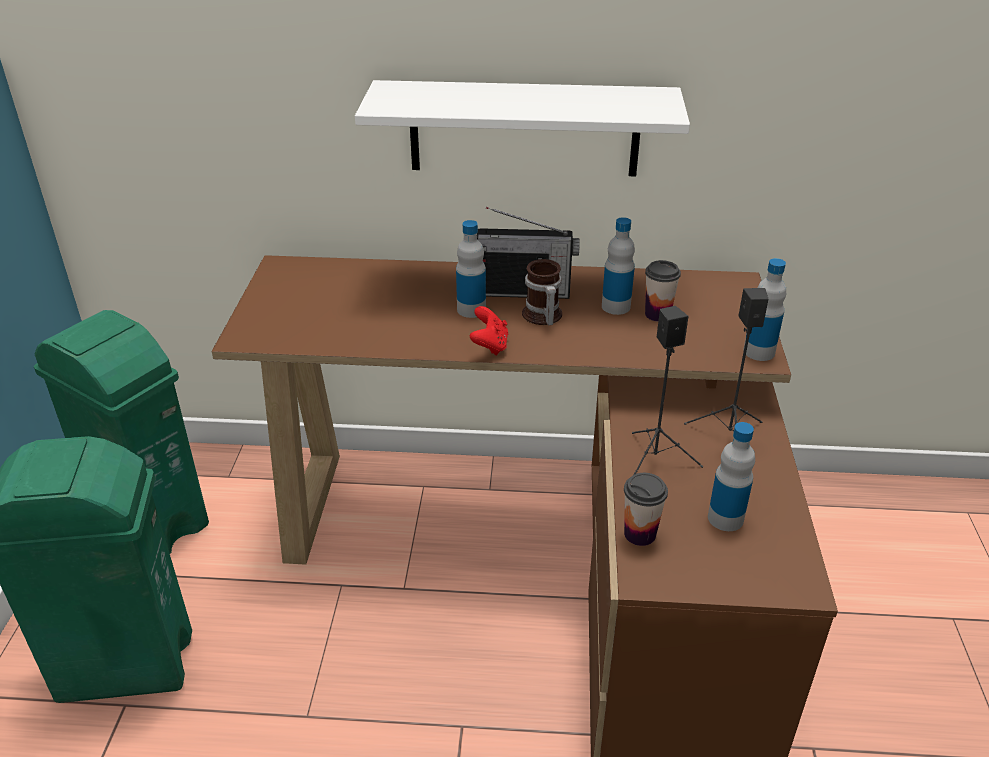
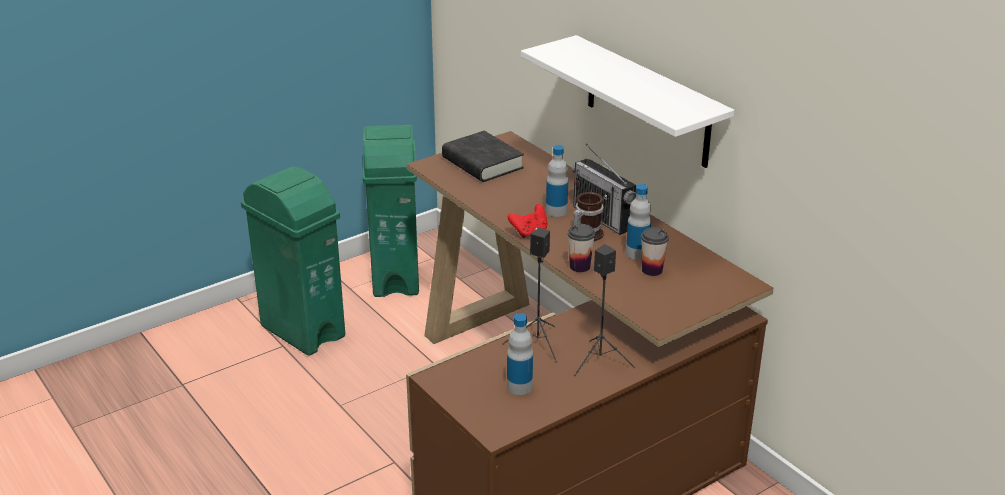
camera: 50 degrees right, 5 degrees down
(301, 303) = (482, 163): none -> black book
(640, 534) = (467, 363): cup -> cup (580, 266)
(759, 352) = (666, 320): bottle -> none

